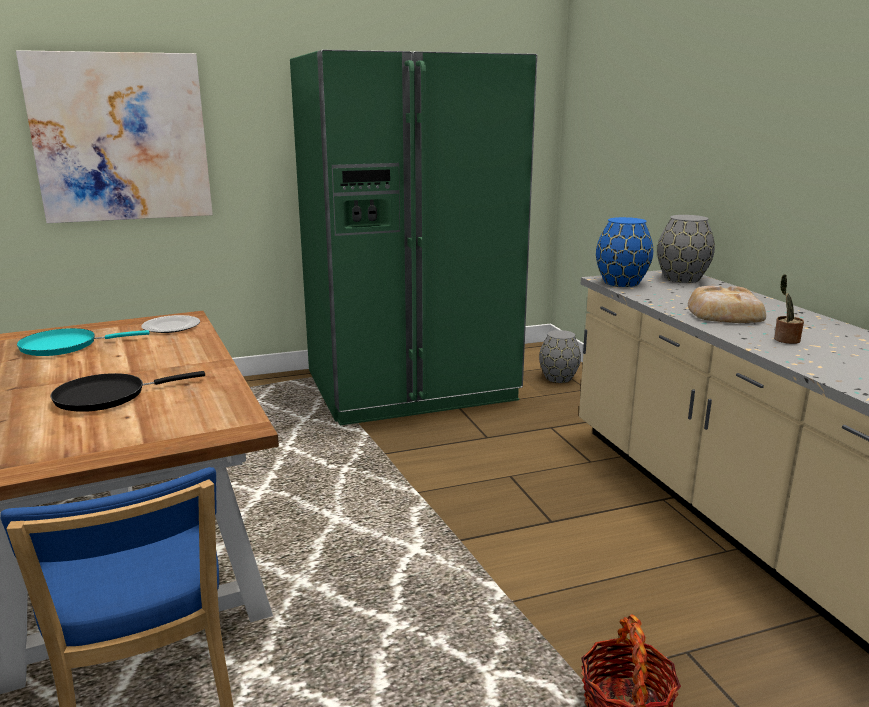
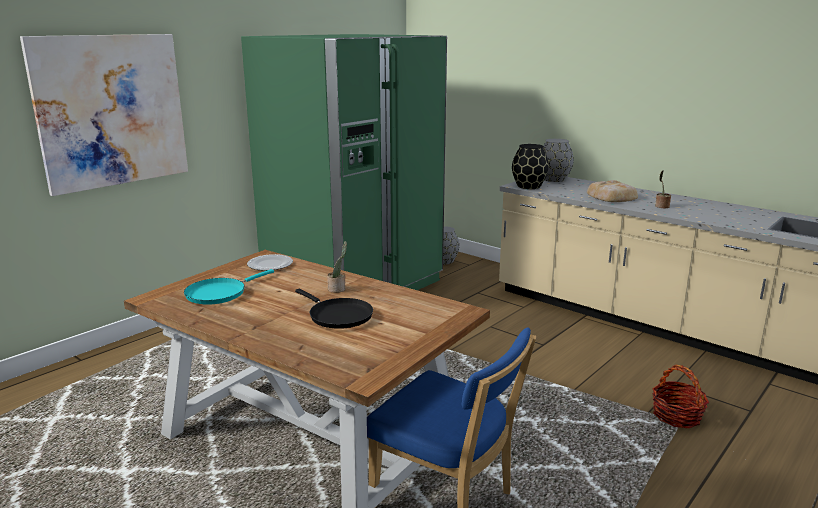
camera: 30 degrees left, 0 degrees up
(107, 396) = (338, 315): black frying pan -> black frying pan turned 75 degrees counterclockwise
(173, 367) = (338, 289): none -> potted plant
(620, 282) = (528, 186): blue vase -> black vase

